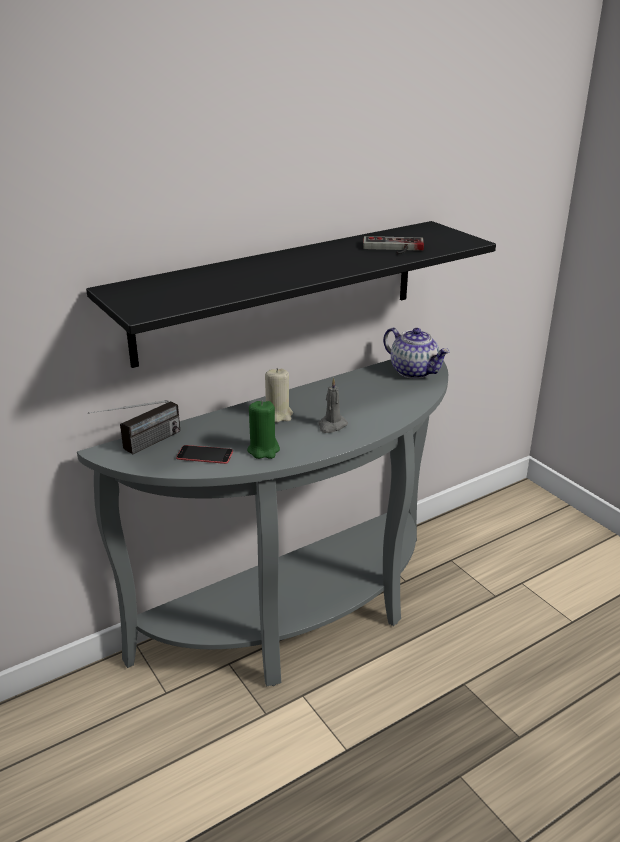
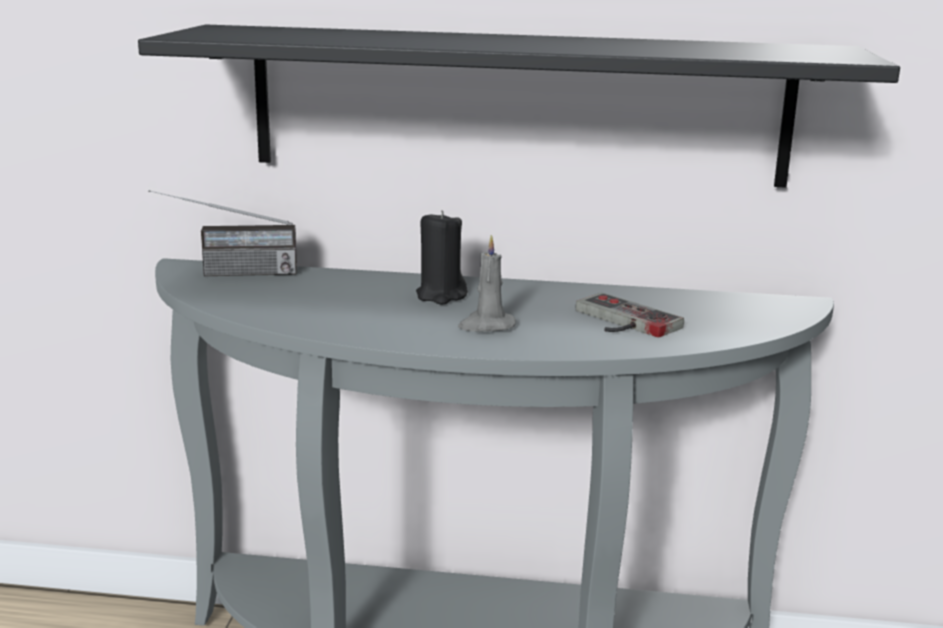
camera: 40 degrees right, 10 degrees down
(205, 455) = (272, 300): phone -> none
(263, 450) = (346, 319): green candle -> none
(278, 415) = (441, 295): beige candle -> black candle
(393, 248) = (690, 48): game controller -> game controller (620, 322)
(414, 371) = (744, 313): teapot -> none

